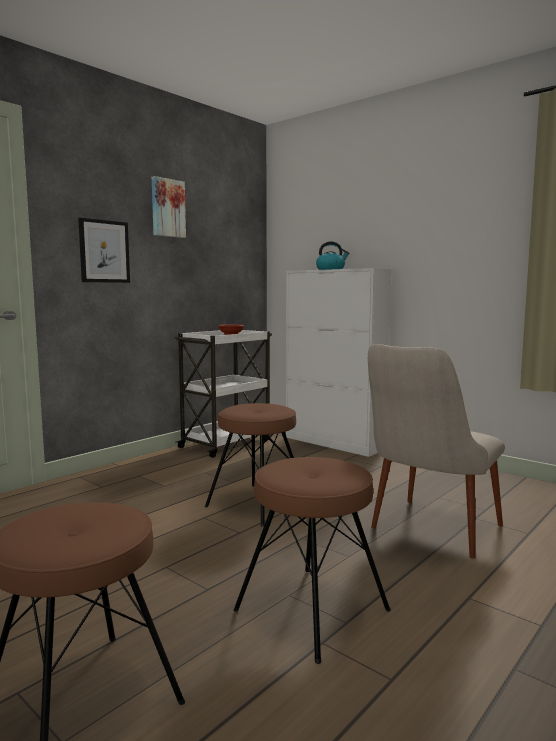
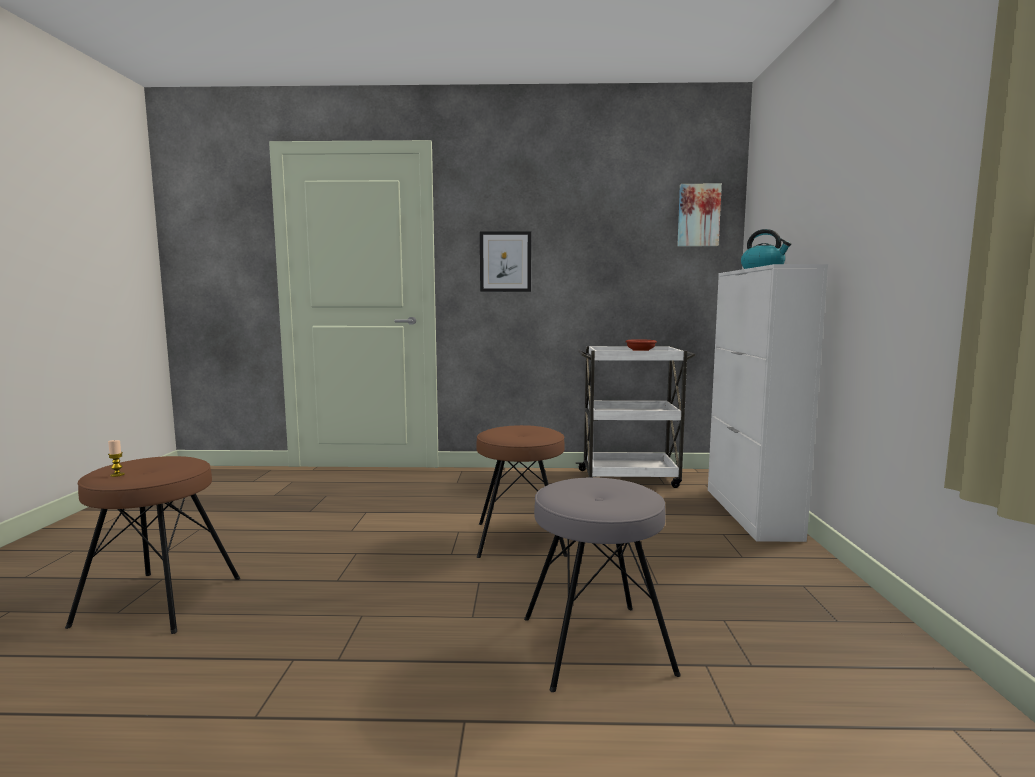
camera: 50 degrees right, 0 degrees up
(77, 541) = (117, 475): none -> candle
(167, 208) = (583, 210): picture -> picture (698, 215)
(311, 610) = (344, 635): brown stool -> none
(428, 534) = (596, 645): beige chair -> grey stool

